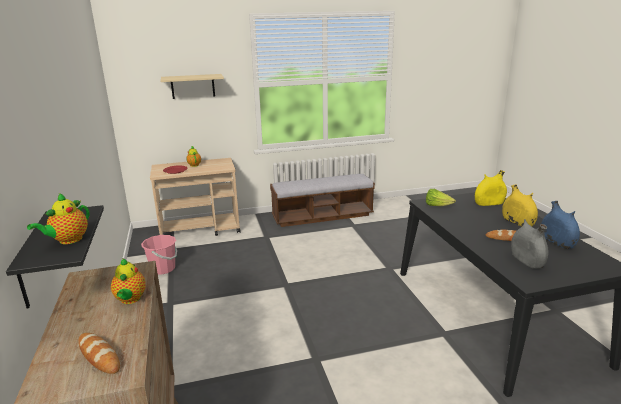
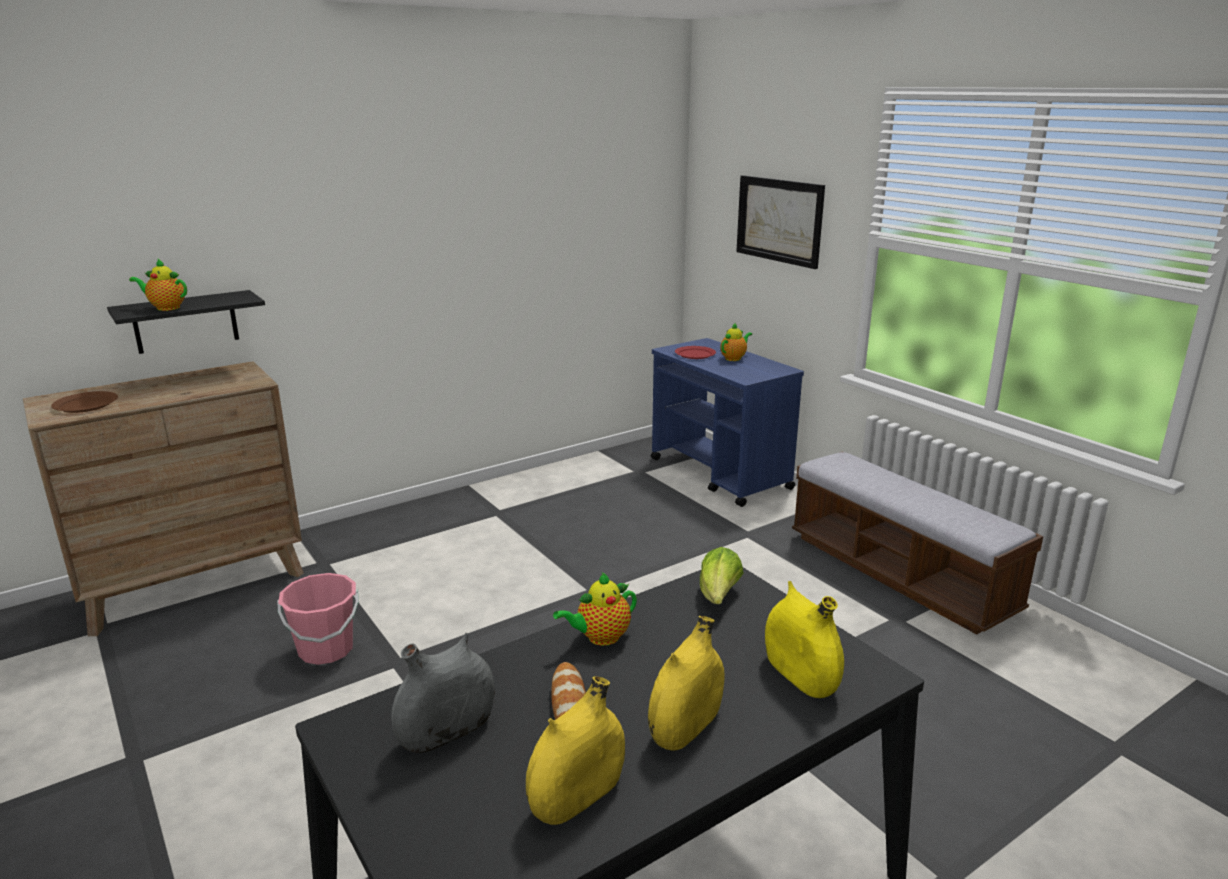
camera: 70 degrees right, 0 degrees up
(99, 355) = (86, 404): bread -> brown plate
(130, 300) = (186, 393): teapot -> teapot (600, 637)
(163, 269) = (581, 482): pink bucket -> pink bucket (326, 650)
(193, 86) = (779, 220): beige shelf -> picture
(201, 229) = (720, 474): beige cart -> blue cart
(557, 242) = (577, 795): blue vase -> yellow vase

